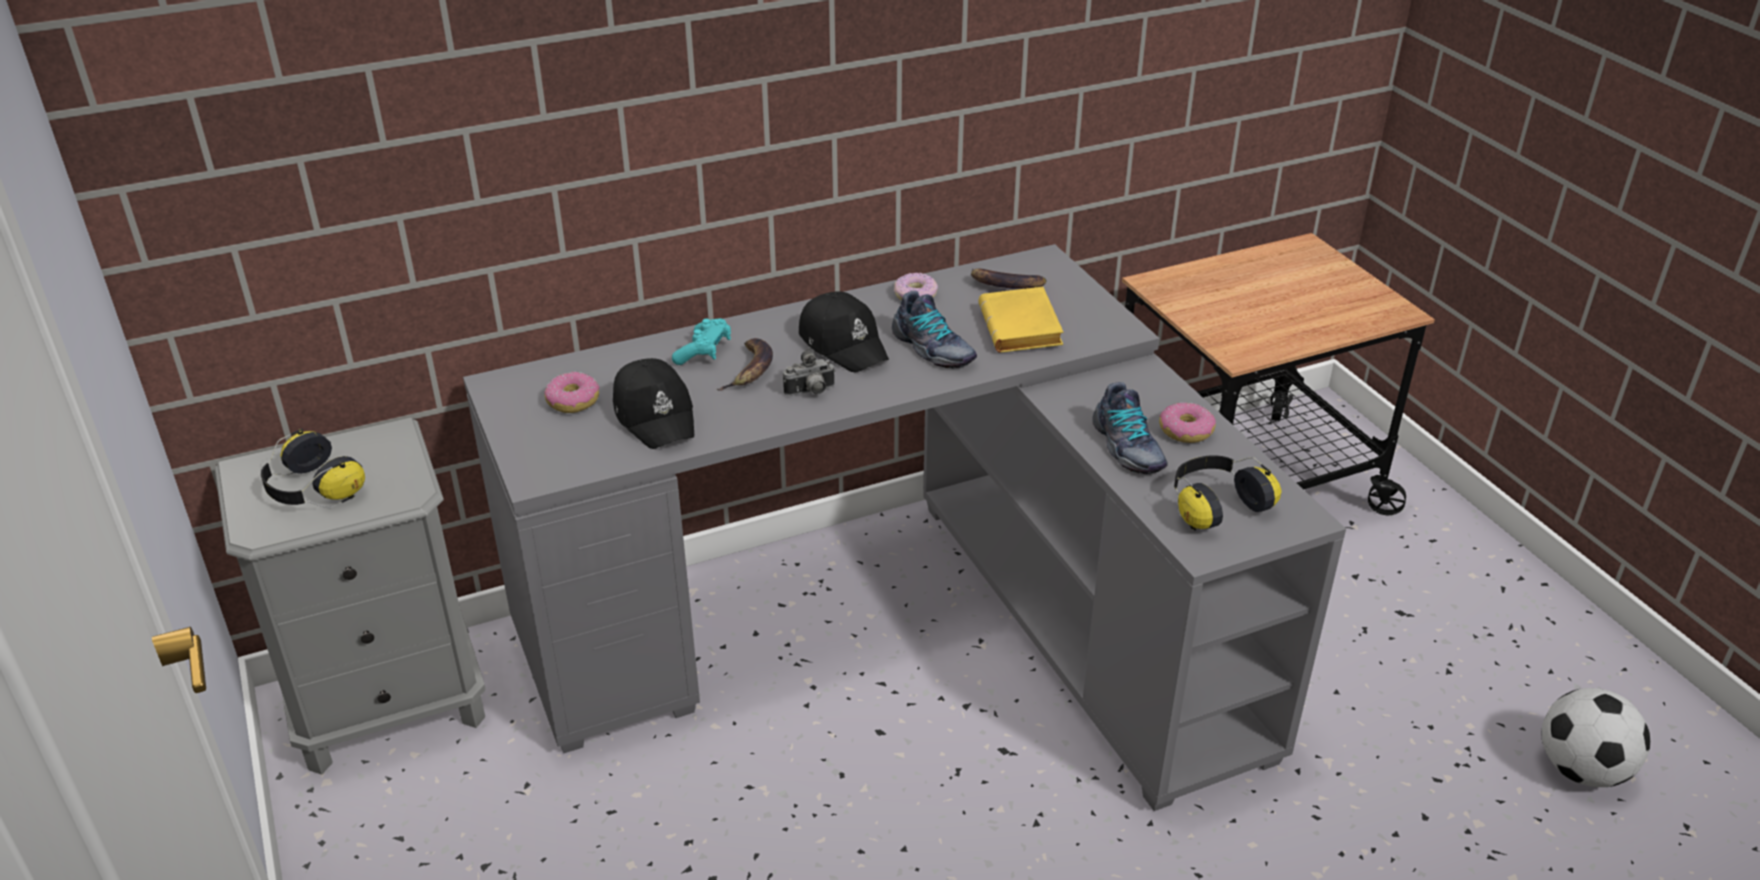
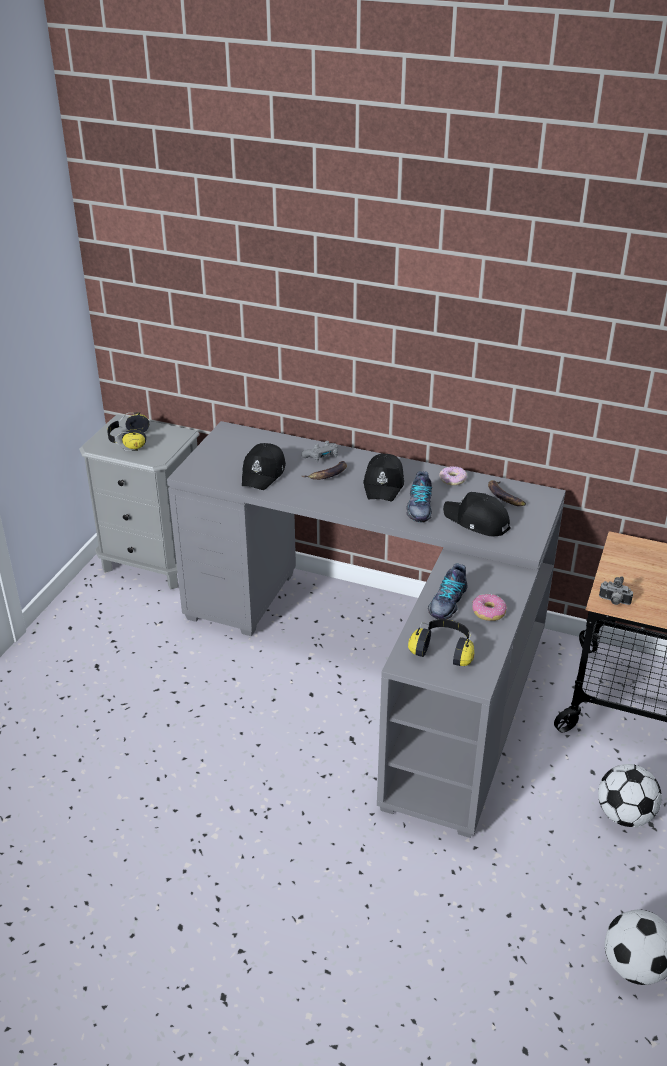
camera: 45 degrees right, 0 degrees up
(573, 401) = (243, 451): donut -> none
(704, 352) = (321, 457): turquoise game controller -> grey game controller
(811, 392) = (336, 497): camera -> camera (614, 602)
(1023, 330) = (476, 521): yellow book -> black cap
(1369, 621) = (624, 815): none -> football

